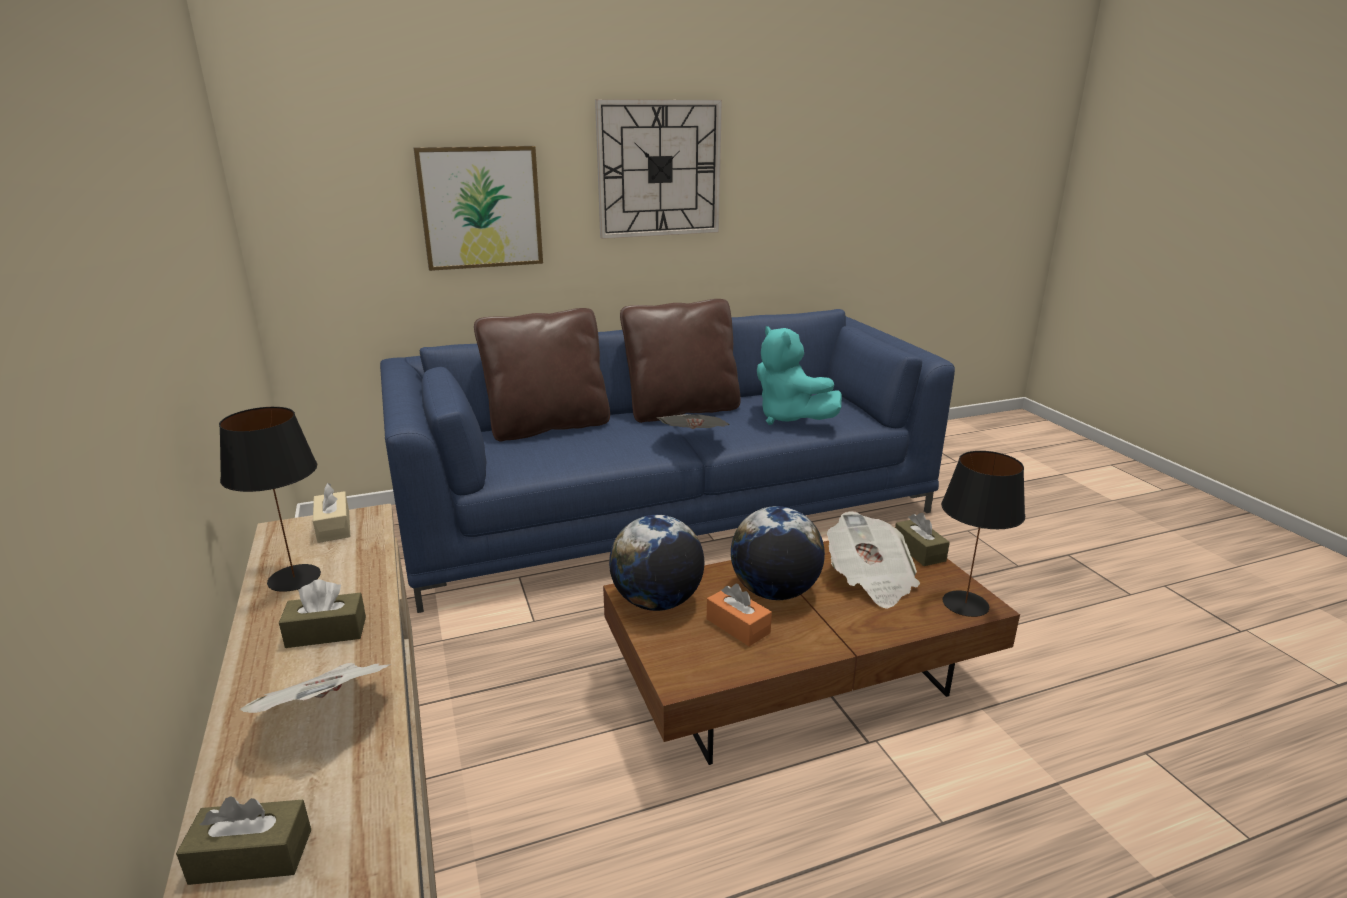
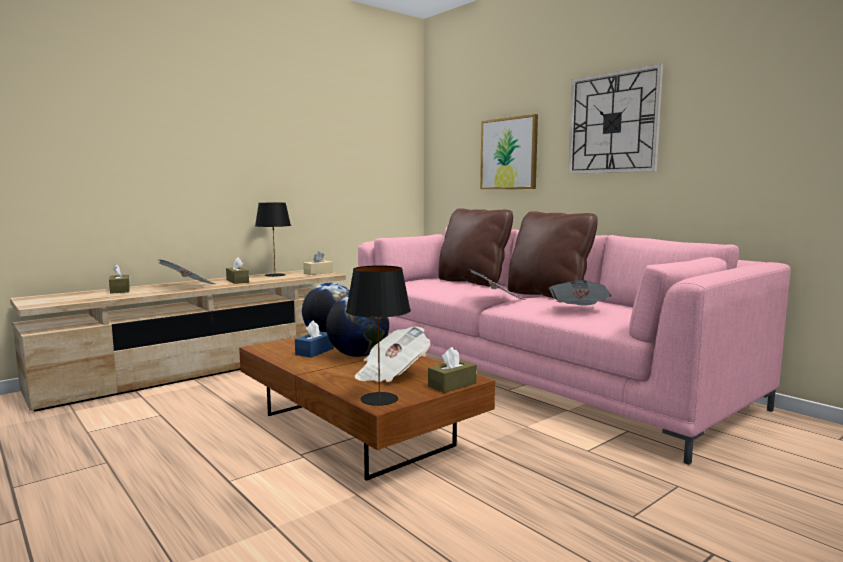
camera: 70 degrees right, 15 degrees down
(667, 510) = (532, 373): blue sofa -> pink sofa
(738, 626) = (314, 351): orange tissue box -> blue tissue box
(789, 418) = (579, 310): turquoise plush toy -> newspaper

